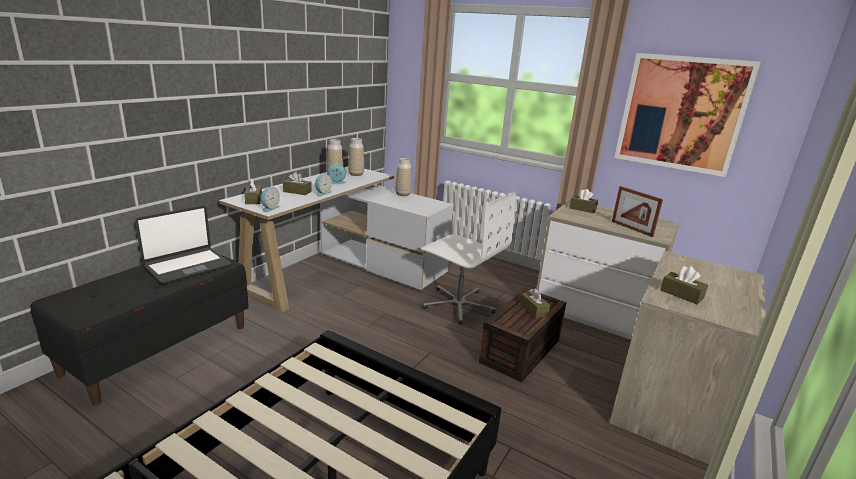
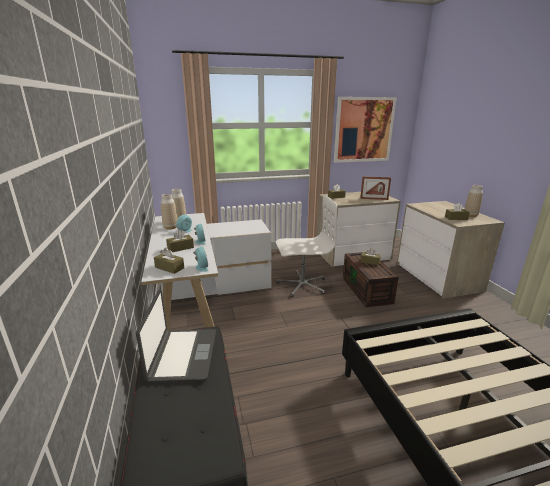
camera: 45 degrees left, 0 degrees up
(403, 194) = (221, 225): vase -> vase (470, 215)

